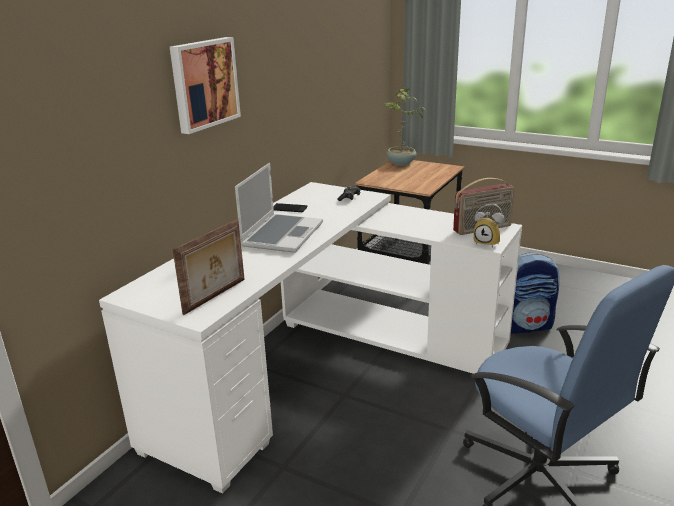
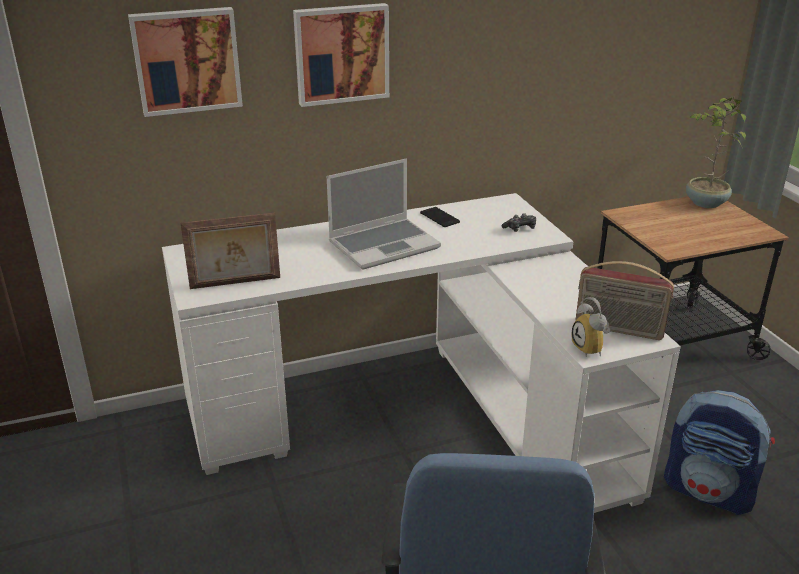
camera: 40 degrees right, 5 degrees up
(96, 103) = (186, 60): none -> picture

